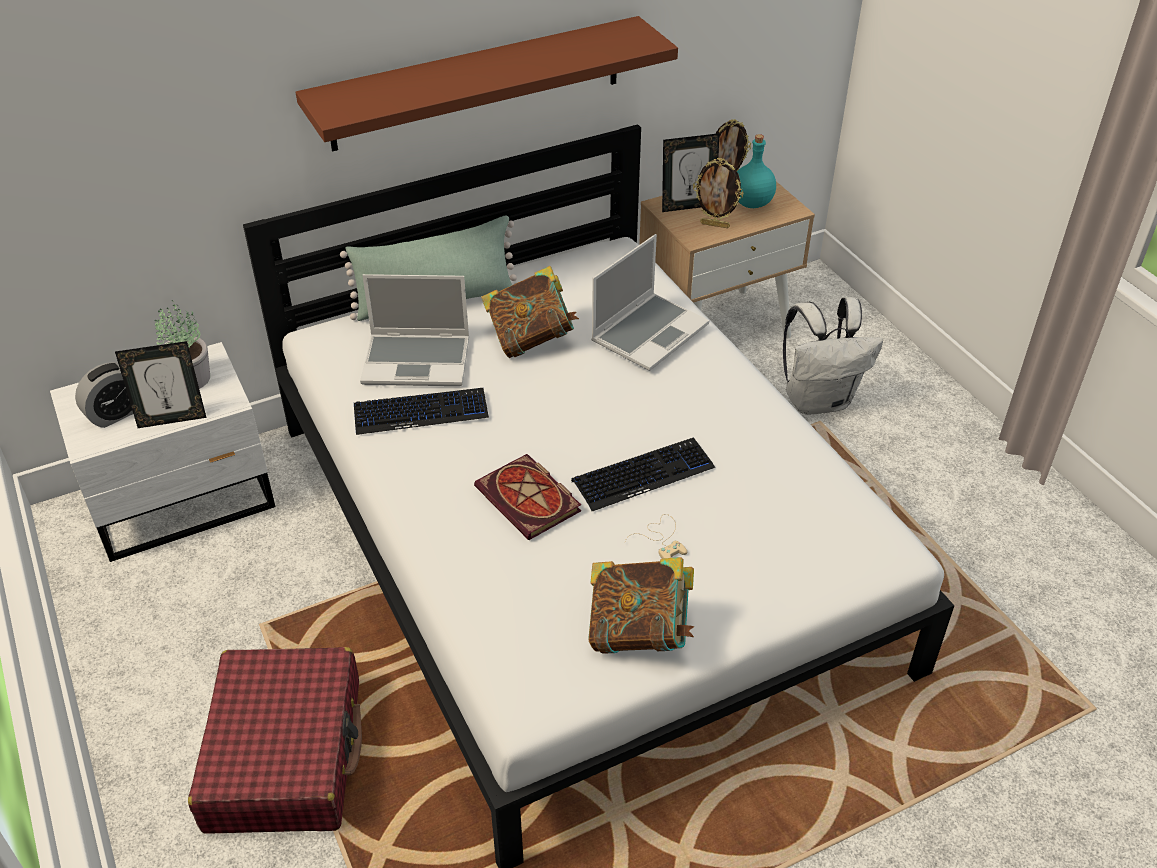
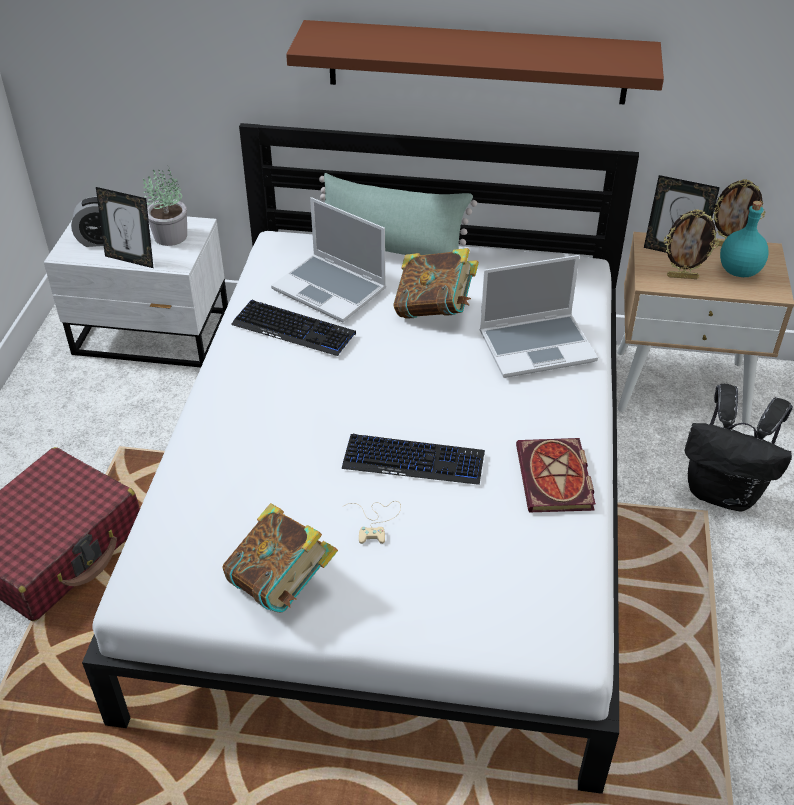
camera: 35 degrees right, 0 degrees up
(531, 500) = (305, 436): book -> book (556, 480)
(715, 225) = (682, 276): picture frame -> picture frame turned 45 degrees counterclockwise
(819, 400) = (723, 492): white backpack -> black backpack

